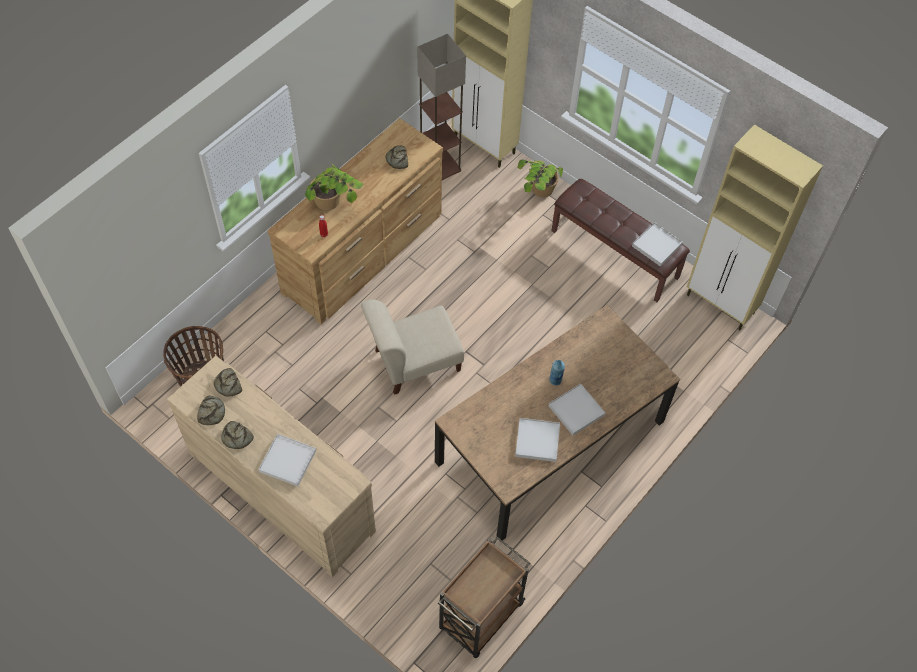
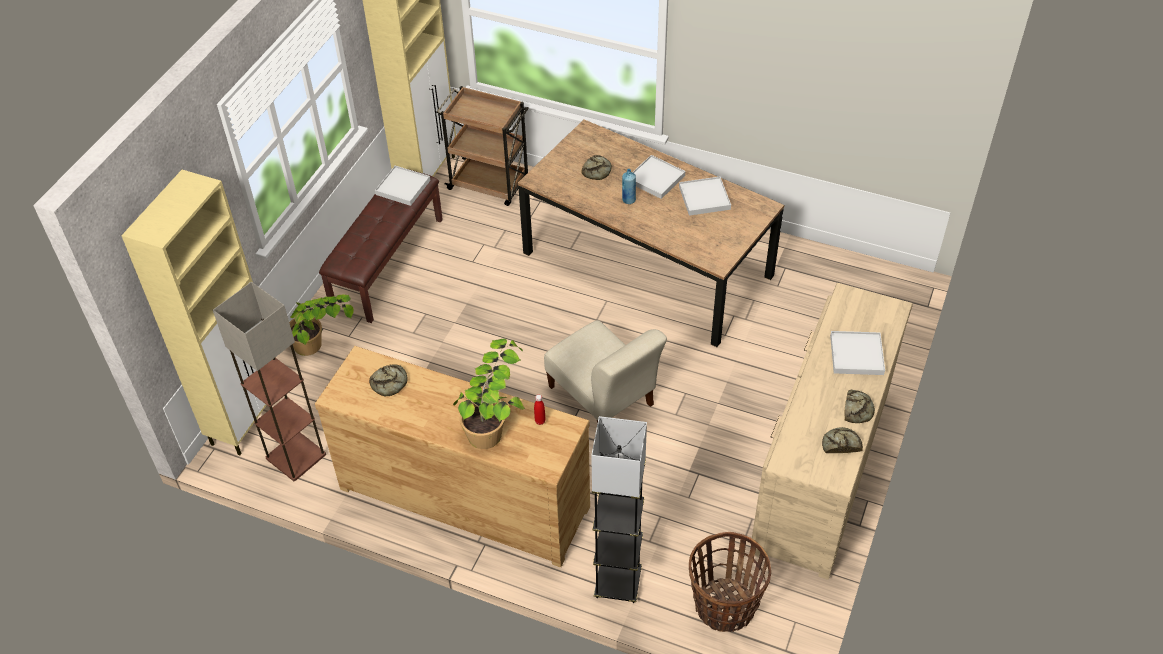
camera: 105 degrees left, 10 degrees down
(228, 385) = (797, 441): bread -> bread (597, 170)
(251, 322) = (618, 584): none -> grey floor lamp
(480, 617) = (856, 271): brown cart -> brown cart (489, 184)

